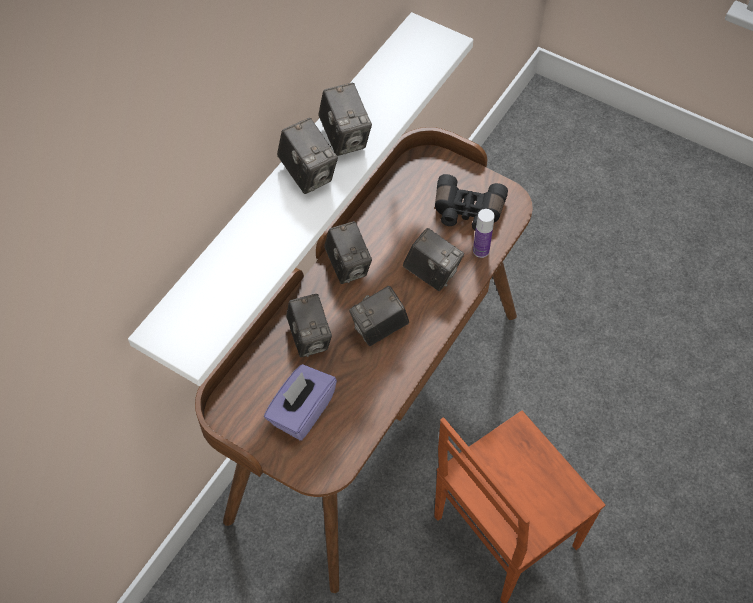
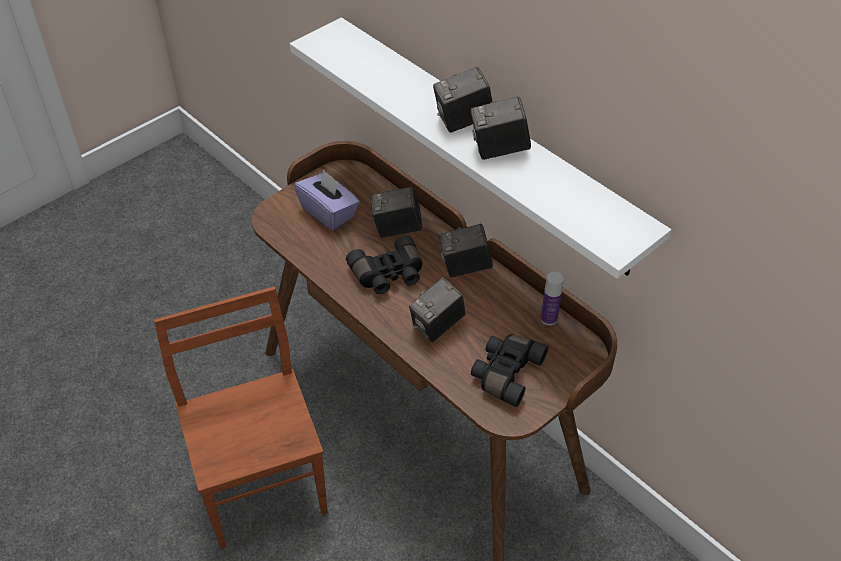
camera: 105 degrees right, 10 degrees down
(379, 329) = (388, 275): camera -> black binoculars
(481, 251) = (452, 372): bottle -> bottle (549, 318)

